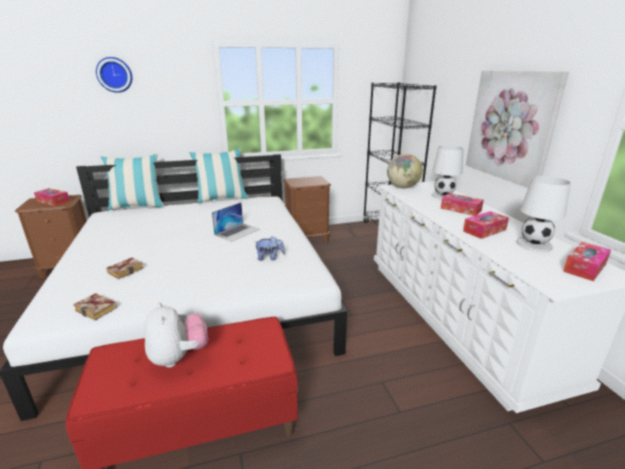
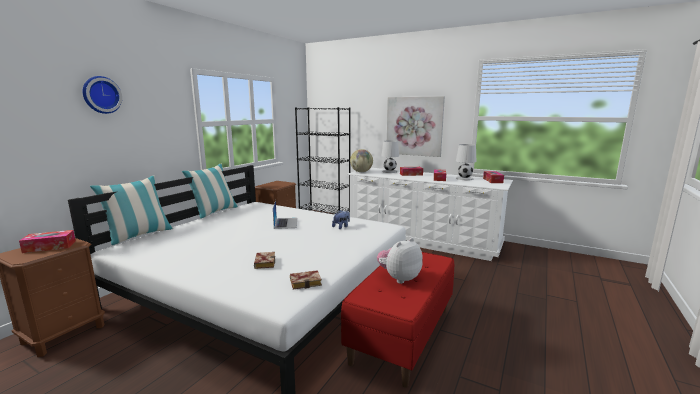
camera: 45 degrees left, 10 degrees down
(179, 357) = (399, 278): plush toy -> plush toy turned 60 degrees counterclockwise

